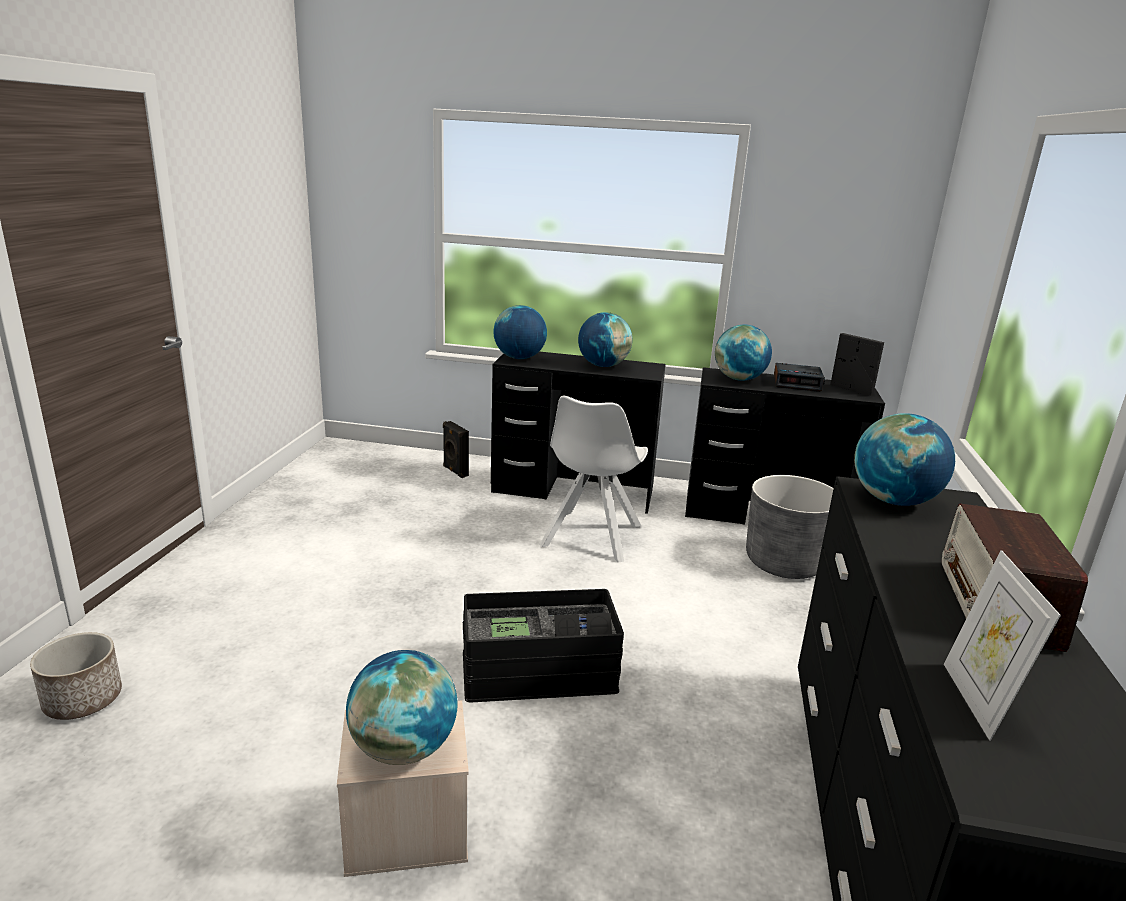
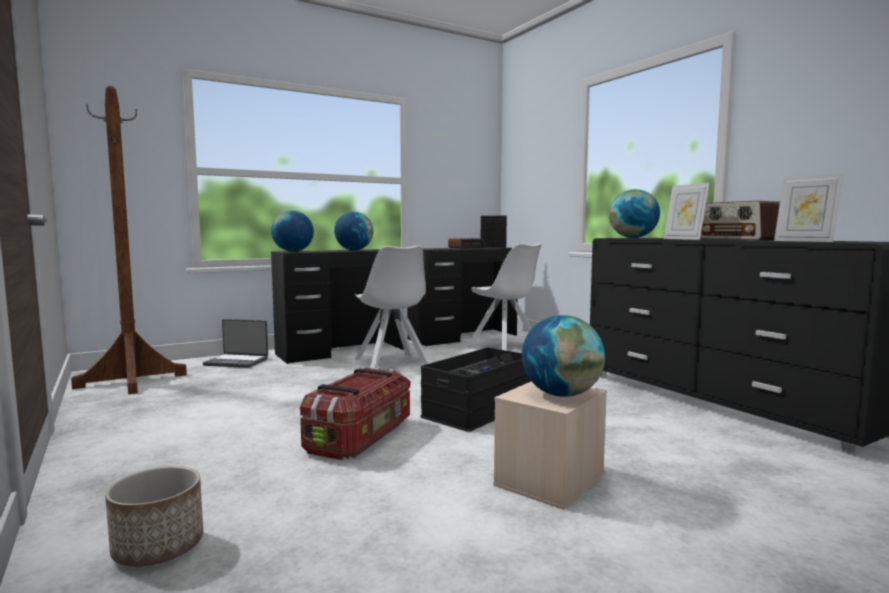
camera: 40 degrees left, 15 degrees down
(341, 470) = (131, 381): none -> brown clothes rack
(370, 651) = (361, 437): none -> storage box
(454, 471) = (237, 362): black speaker -> laptop
(739, 379) = (437, 248): globe -> none
(784, 562) = (505, 347): grey planter -> white chair
(895, 559) = (684, 239): none -> picture frame

